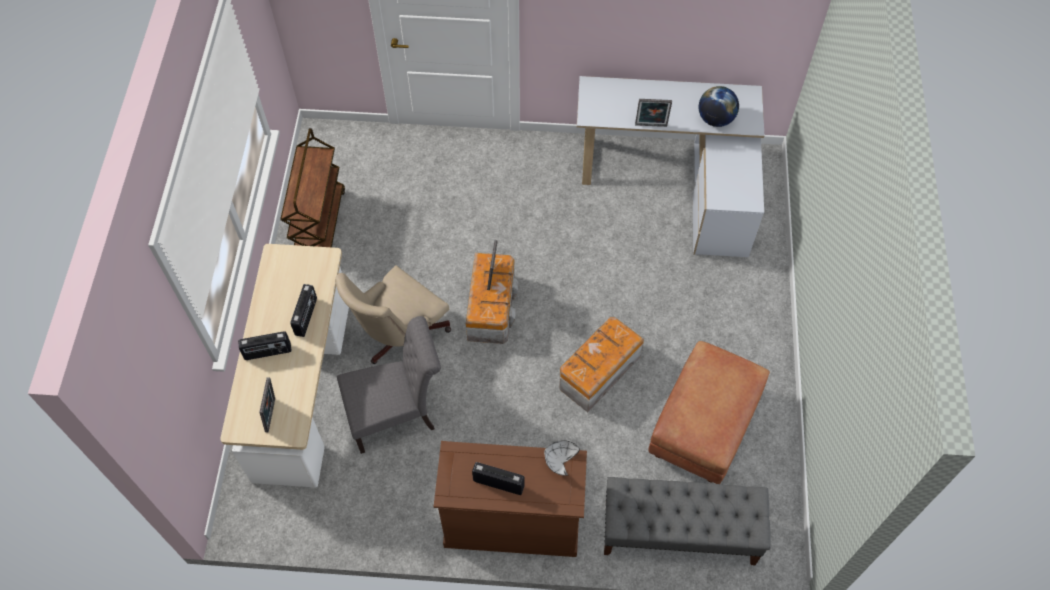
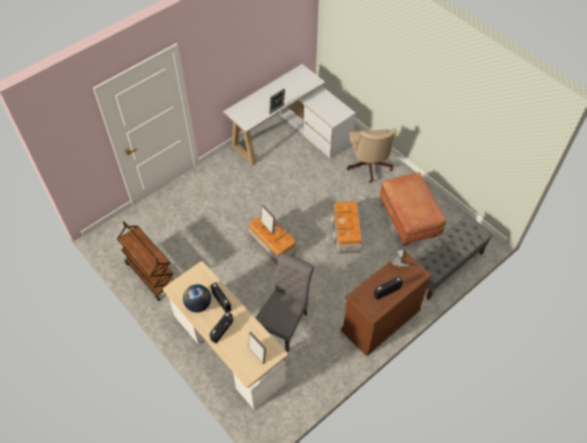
camera: 45 degrees left, 5 degrees down
(400, 339) = (249, 291): beige office chair -> beige office chair (368, 167)
(715, 119) = (299, 89): globe -> globe (198, 304)

